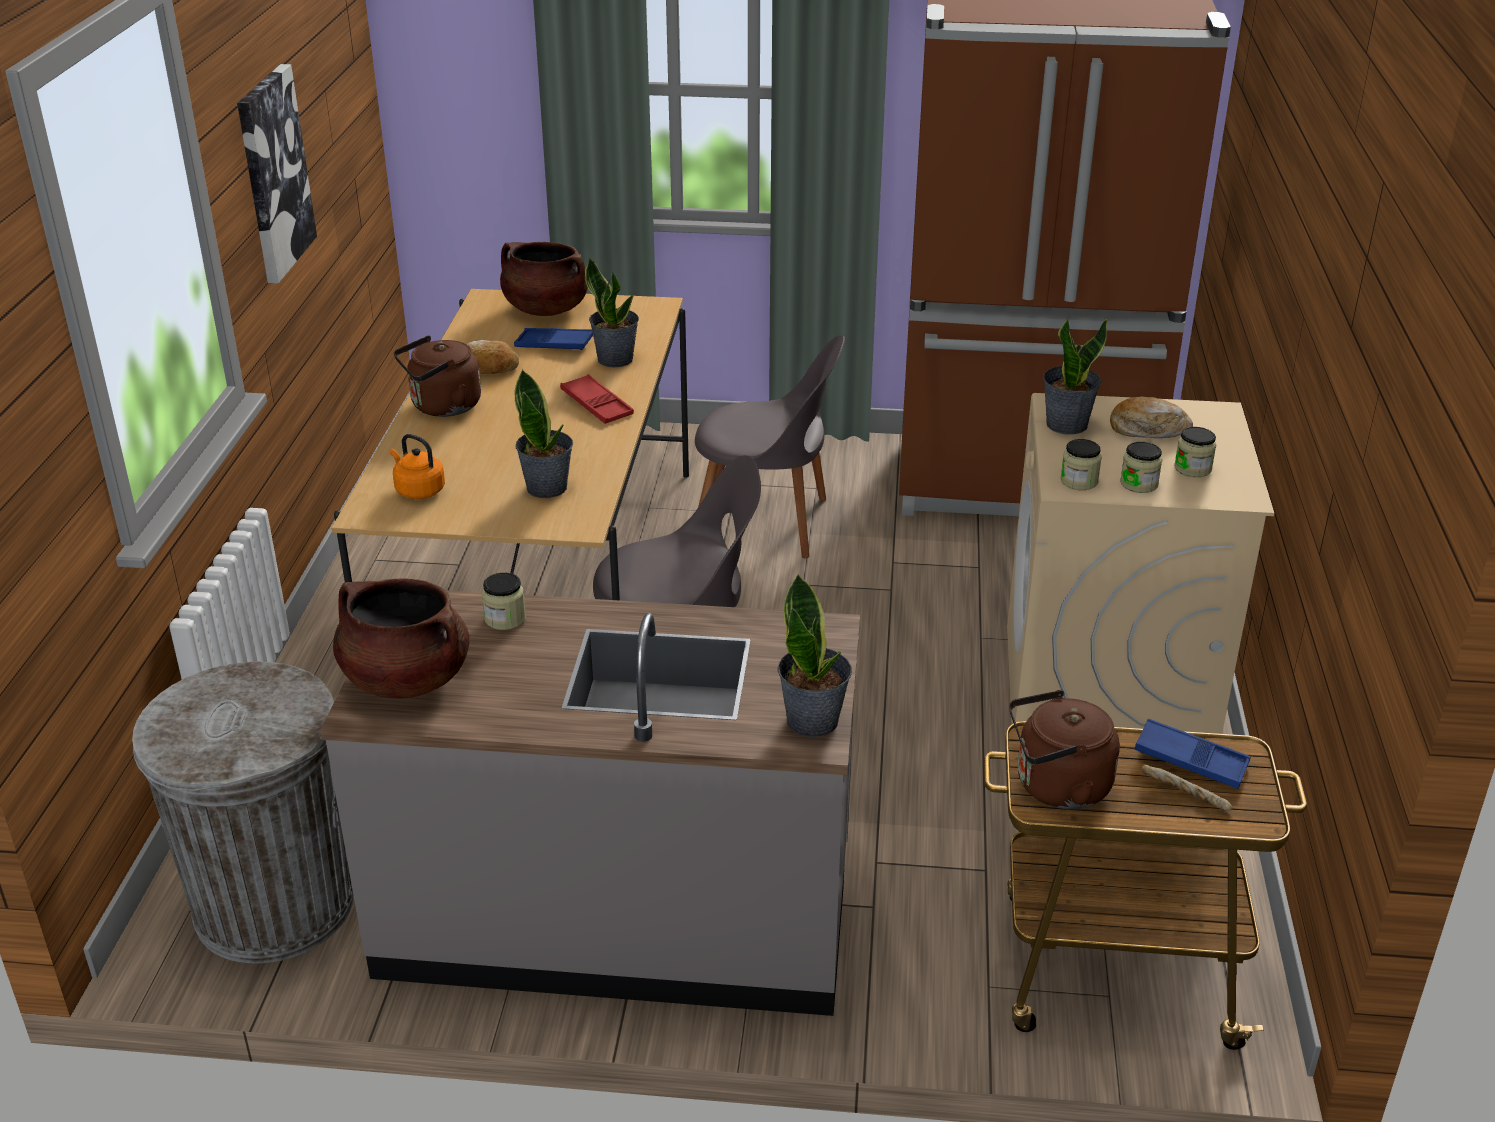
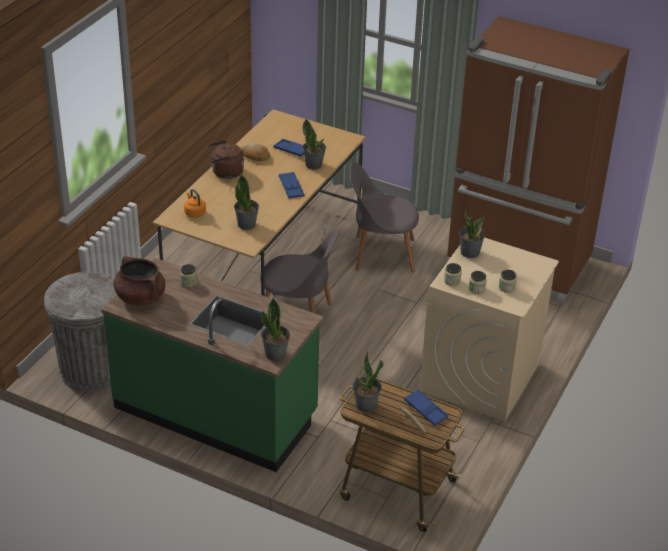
camera: 20 degrees right, 5 degrees up
(273, 173) = (171, 58): picture -> none
(545, 309) = (299, 129): brown cooking pot -> none
(597, 405) = (291, 187): red tray -> blue tray
(617, 916) = (216, 411): grey counter -> green counter
(767, 523) = (381, 254): grey chair -> grey chair turned 150 degrees clockwise
(1056, 787) = (366, 405): brown kettle -> potted plant
(1148, 429) = (504, 264): bread -> none

